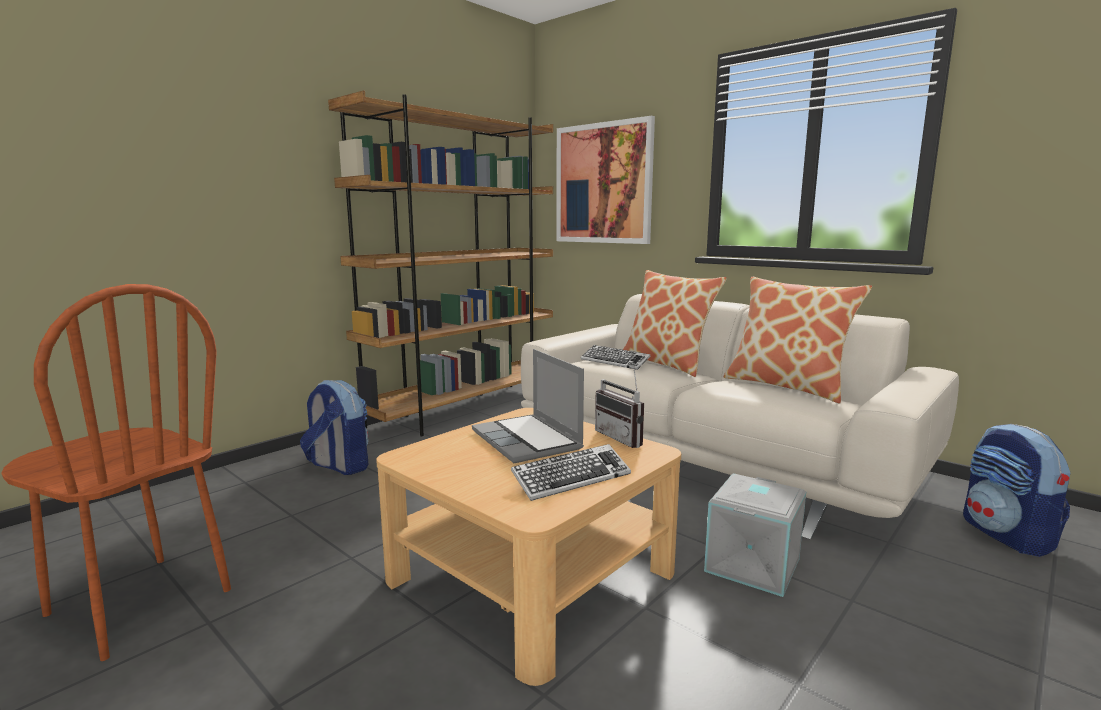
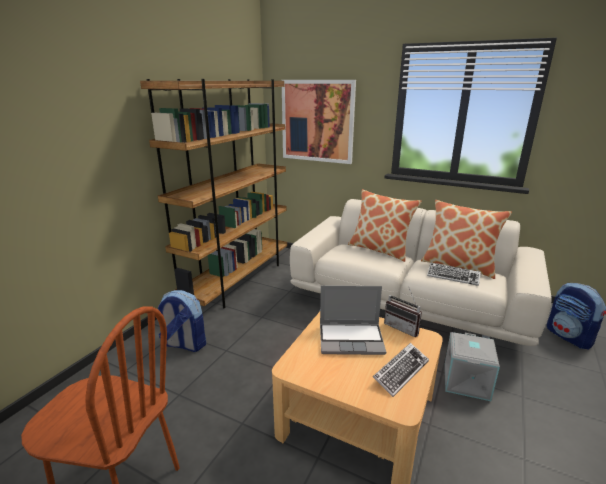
camera: 15 degrees left, 10 degrees up
(528, 440) = (351, 339): laptop -> laptop turned 45 degrees counterclockwise
(614, 362) = (352, 253): keyboard -> keyboard (453, 277)

